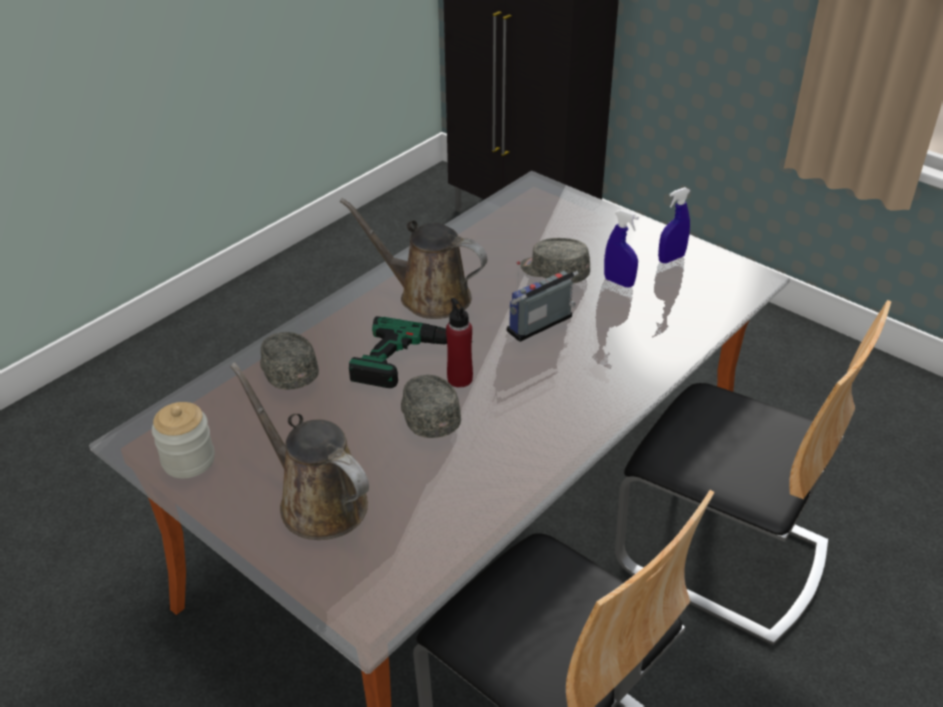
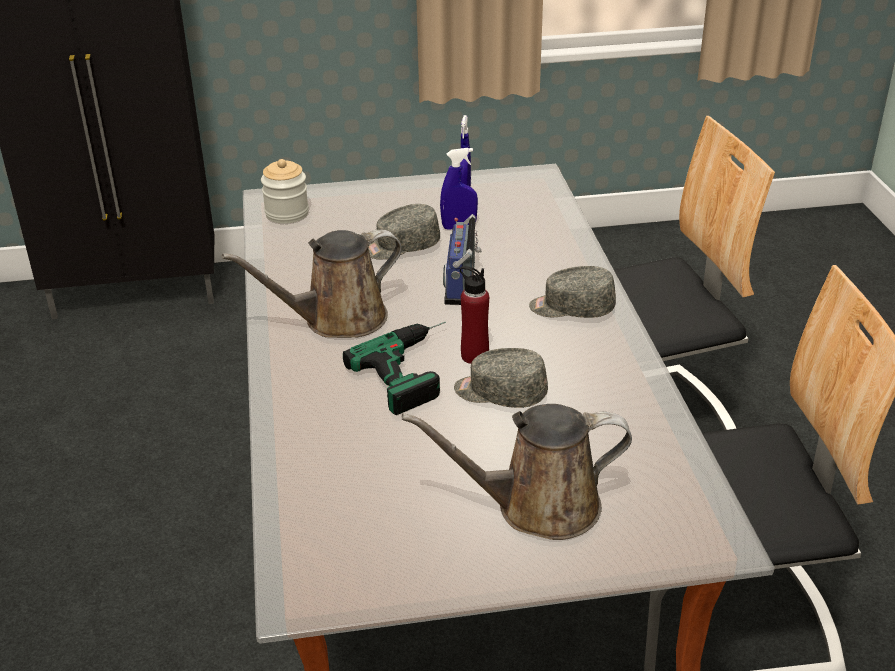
camera: 50 degrees left, 5 degrees down
(188, 460) = (380, 568): jar -> jar (287, 213)
(287, 370) = (328, 445): grey cap -> grey cap (571, 308)

